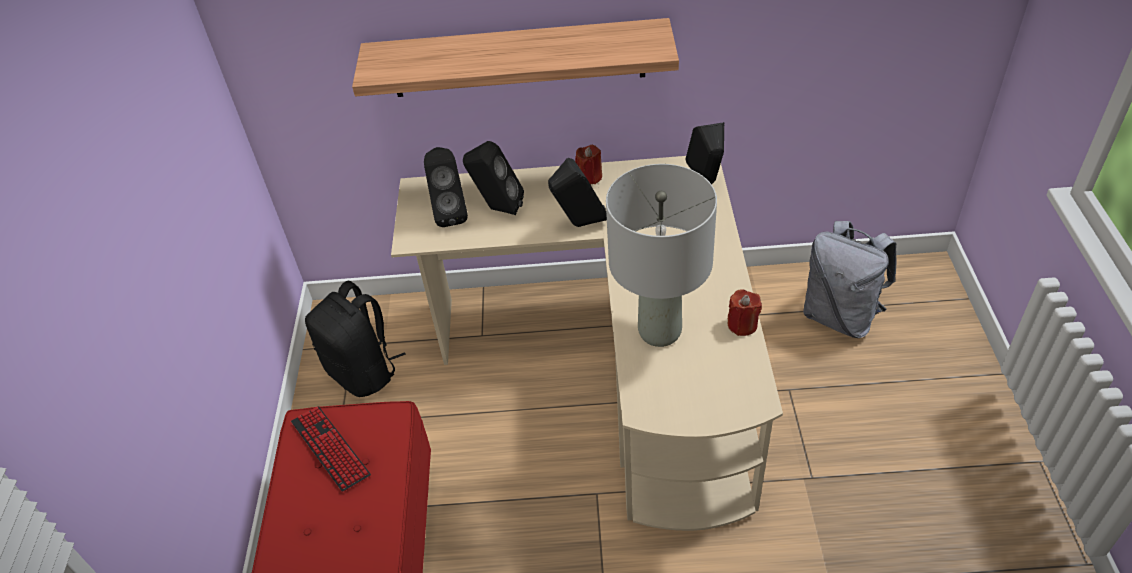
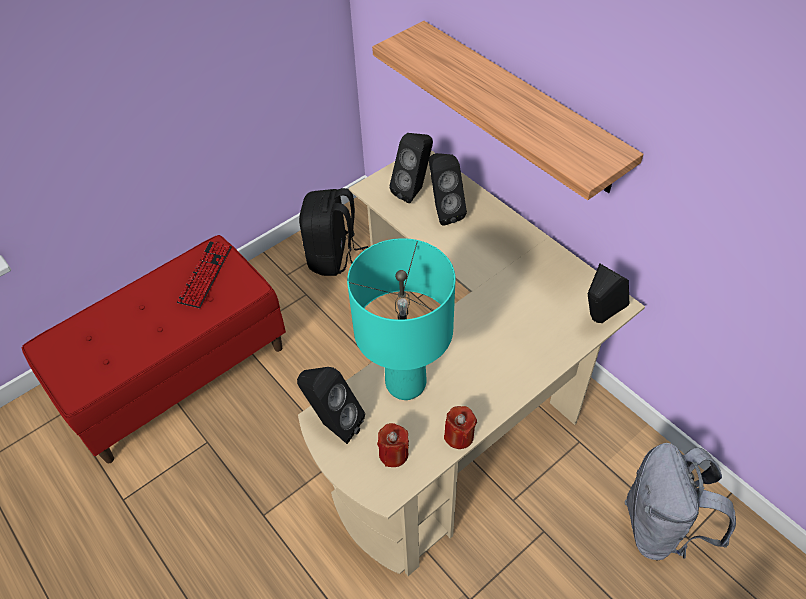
camera: 50 degrees right, 5 degrees up
(579, 224) = (472, 268): black speaker -> black speaker (333, 424)
(589, 176) = (529, 242): red candle -> red candle (393, 454)
(660, 332) = (405, 384): grey table lamp -> turquoise table lamp

